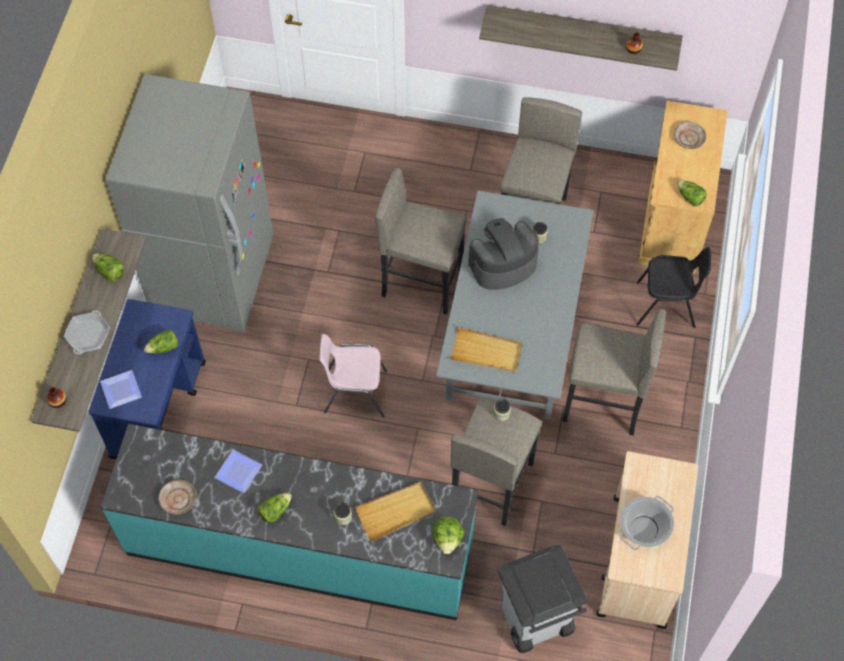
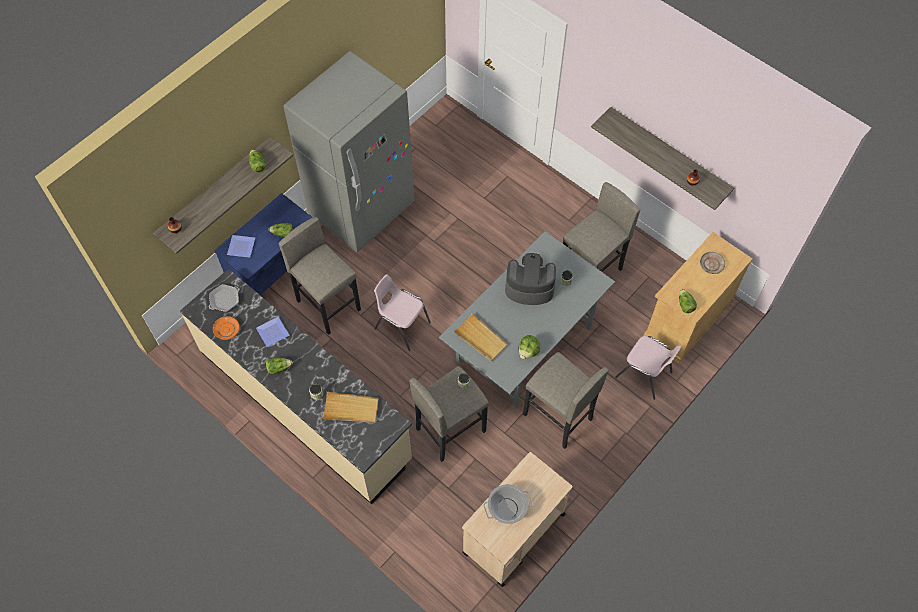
camera: 30 degrees right, 0 degrees up
(88, 335) = (219, 197): frying pan -> frying pan (224, 300)
(178, 499) = (226, 330): beige plate -> orange plate
(300, 547) = (305, 405): turquoise counter -> beige counter
(422, 282) = (490, 277): grey stool -> grey stool (328, 305)
(447, 539) = (371, 443): lettuce -> lettuce (528, 351)
(535, 621) = (420, 533): grey trash can -> none
(666, 306) = (644, 375): black chair -> pink chair

